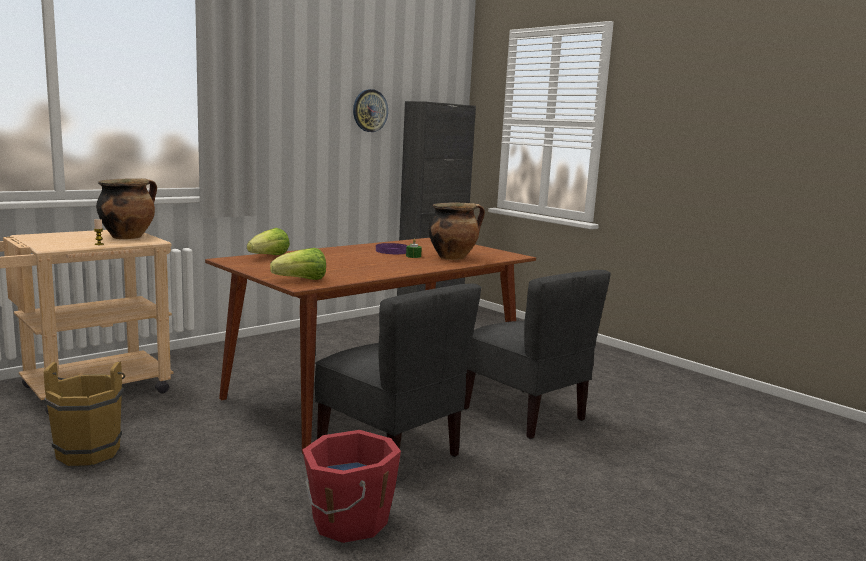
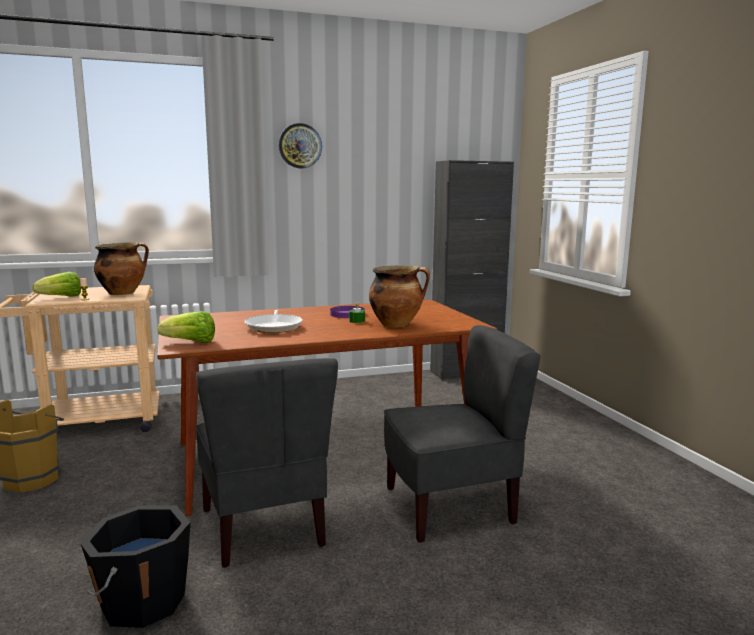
camera: 25 degrees right, 0 degrees up
(269, 256) = (218, 315): lettuce -> lettuce (61, 297)
(348, 521) = (141, 601): red bucket -> black bucket
(349, 264) = (274, 327): none -> frying pan
(370, 110) = (396, 173): wall clock -> wall clock (300, 146)
(524, 414) = (450, 507): grey chair -> grey chair turned 90 degrees counterclockwise

